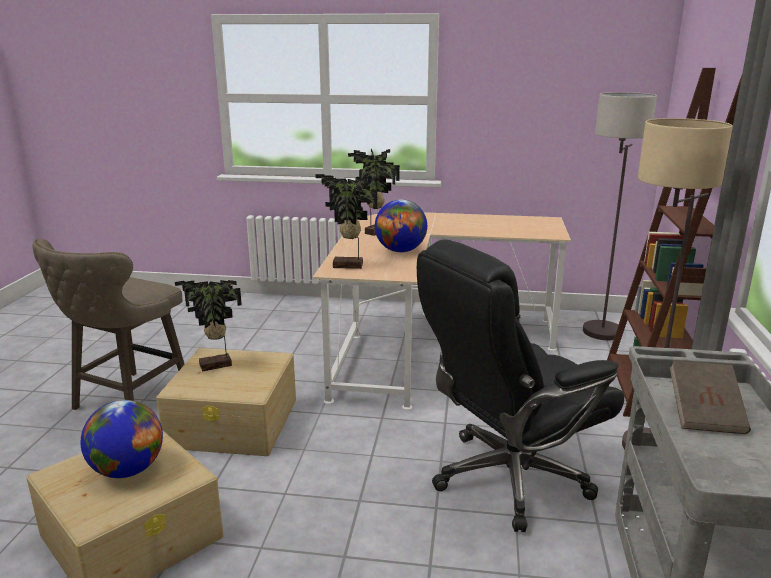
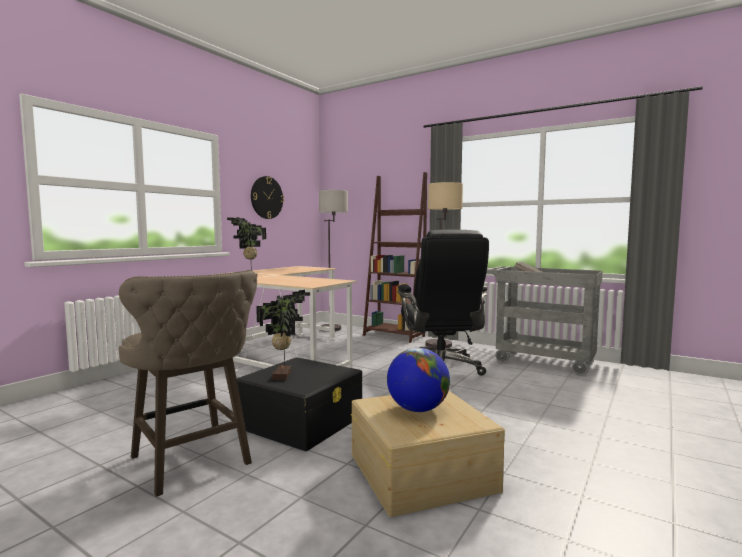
camera: 65 degrees left, 15 degrees down
(234, 422) = (302, 421): beige storage box -> black storage box
(348, 267) = (308, 283): potted plant -> none
(400, 251) = (299, 278): globe -> none
(528, 101) = (266, 197): none -> wall clock

